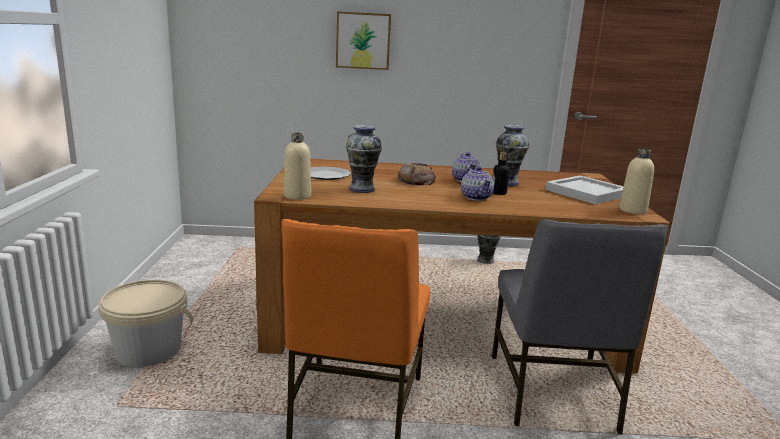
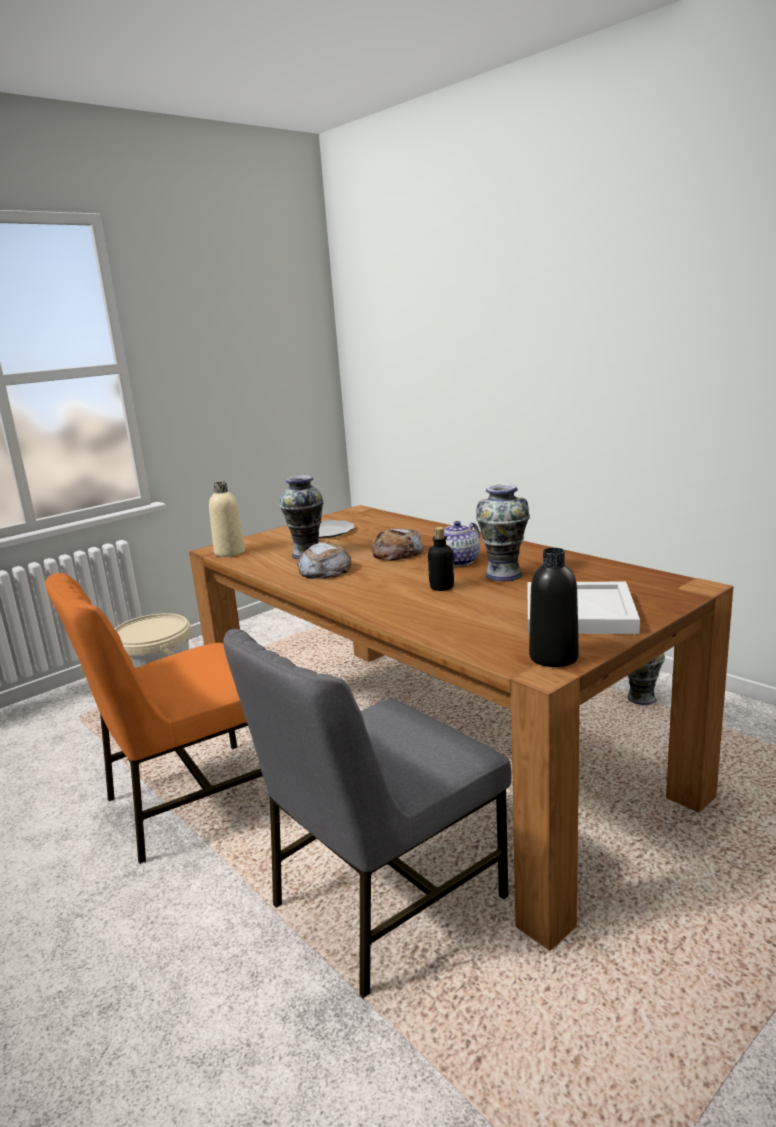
camera: 50 degrees right, 0 degrees up
(363, 41) = (506, 350): picture -> none
(405, 195) = (324, 570): none -> bread
(476, 197) = (394, 587): teapot -> none
(632, 210) = (553, 657): beige bottle -> black bottle

